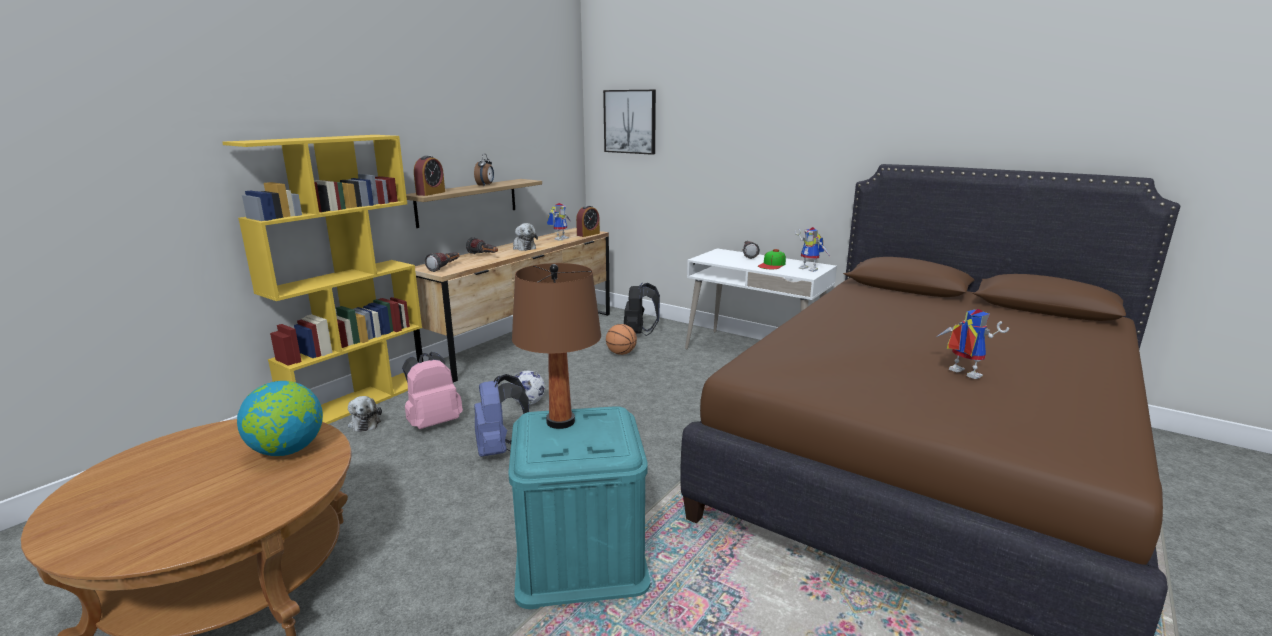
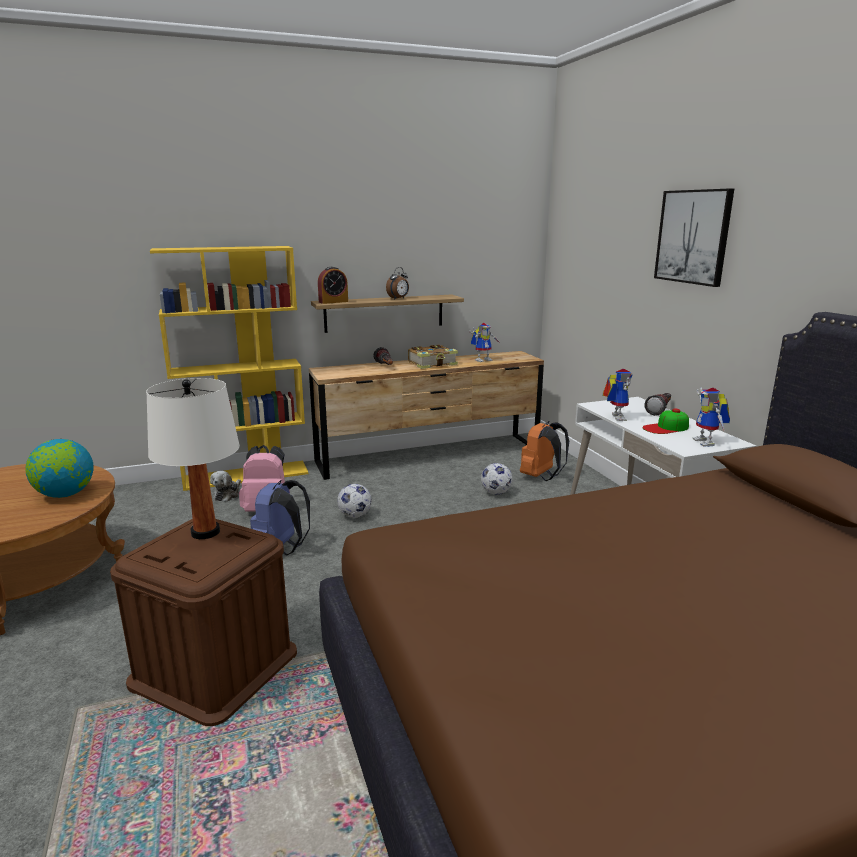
camera: 35 degrees right, 0 degrees up
(445, 268) = (335, 372): flashlight -> none
(523, 247) = (433, 364): plush toy -> book
(560, 422) = (205, 532): brown table lamp -> white table lamp
(580, 556) = (215, 667): turquoise storage box -> brown storage box
(588, 234) = (518, 359): alarm clock -> none
(621, 353) = (496, 493): basketball -> football
(630, 121) = (581, 239): picture -> picture (693, 237)
(639, 333) = (541, 477): black backpack -> orange backpack
(960, 373) = (631, 630): toy robot -> toy robot (614, 417)

